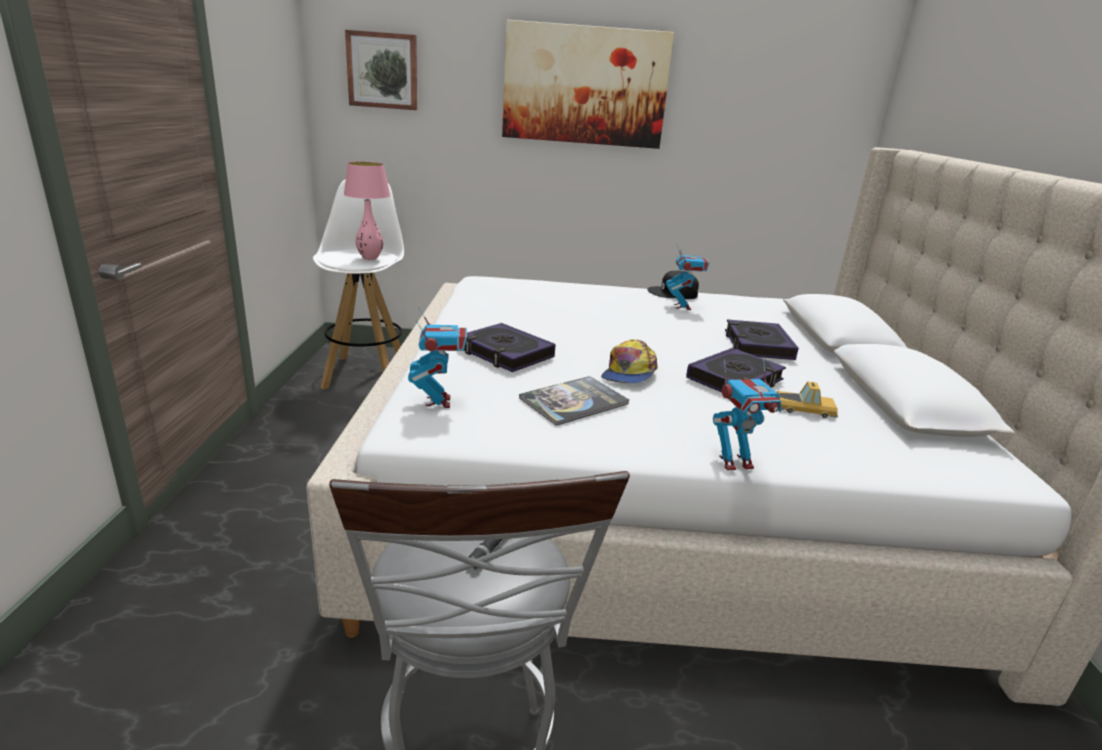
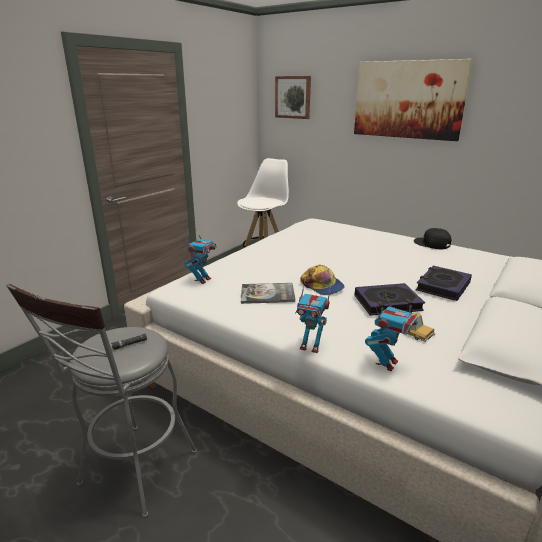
camera: 35 degrees right, 0 degrees up
(370, 258) = (264, 203): pink table lamp -> none
(505, 353) = (267, 263): book -> none
(629, 373) = (322, 286): cap -> cap turned 90 degrees counterclockwise
(682, 307) = (424, 253): toy robot -> toy robot (386, 363)

